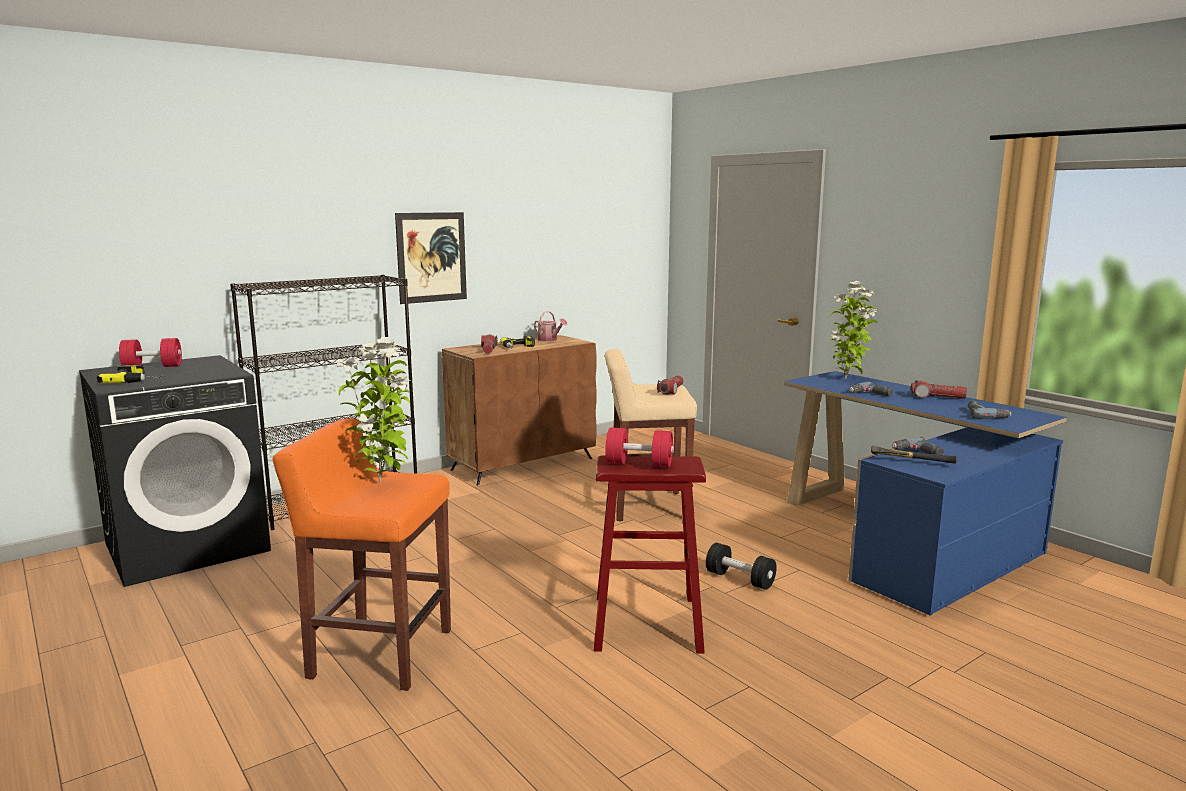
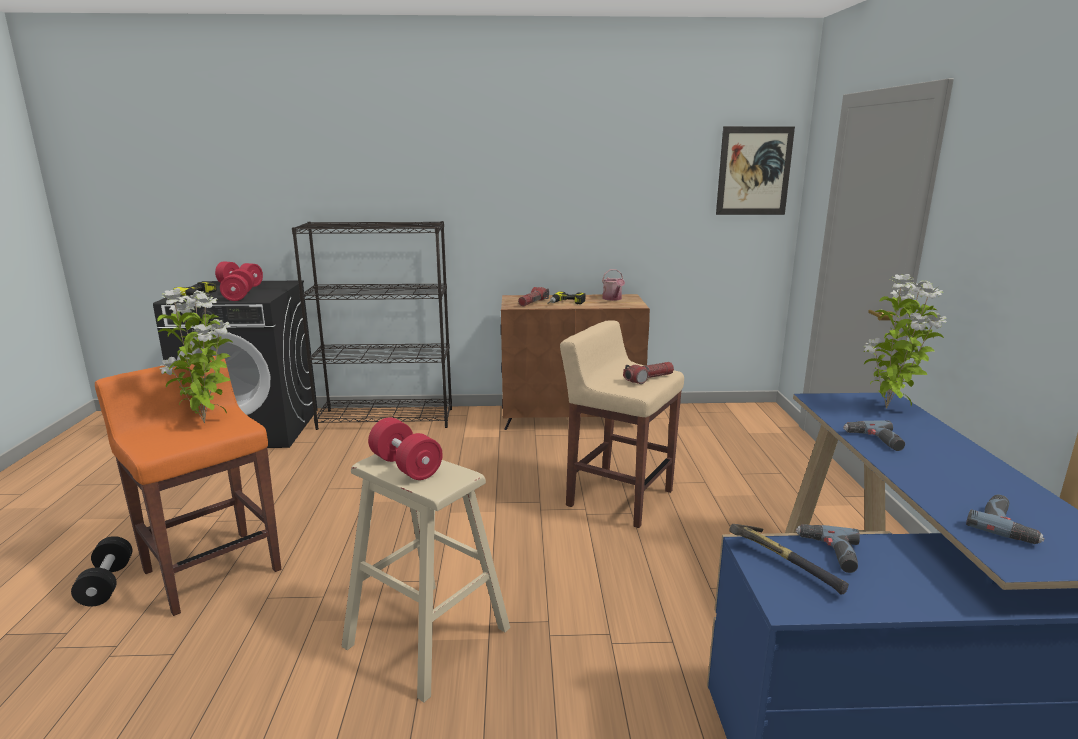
camera: 35 degrees right, 5 degrees up
(194, 375) = (239, 296): none -> red dumbbell
(431, 257) = (497, 207): picture -> picture (754, 171)
(647, 623) = (427, 637): red stool -> beige stool
(740, 579) = (588, 625): black dumbbell -> black dumbbell (107, 584)
(937, 397) = (977, 471): flashlight -> none

